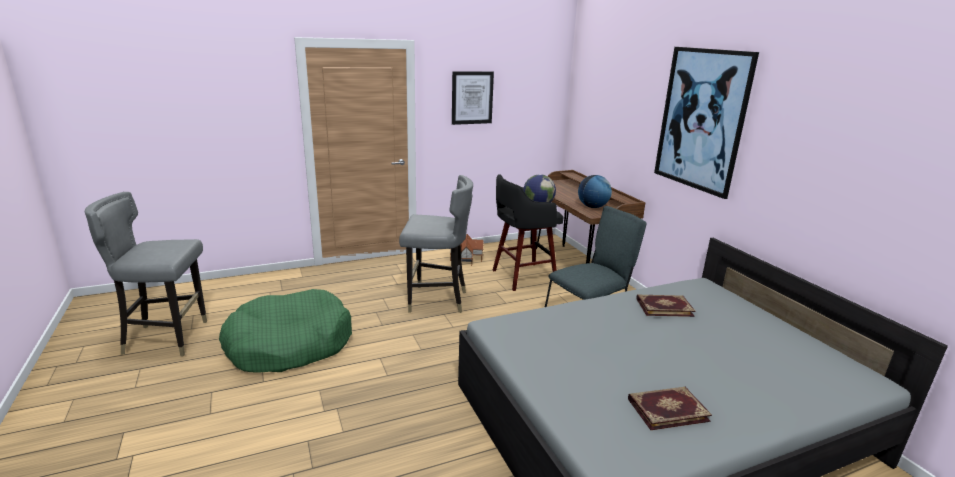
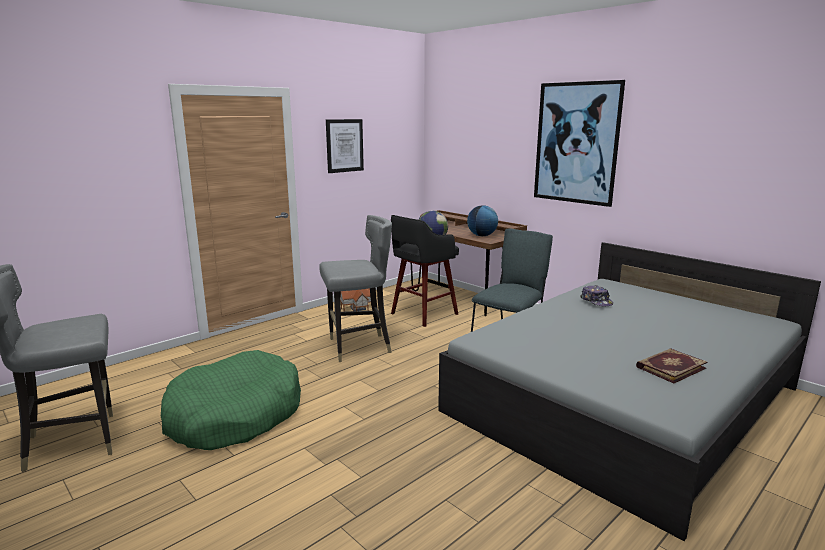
camera: 20 degrees left, 5 degrees down
(664, 307) = (596, 301): book -> cap

